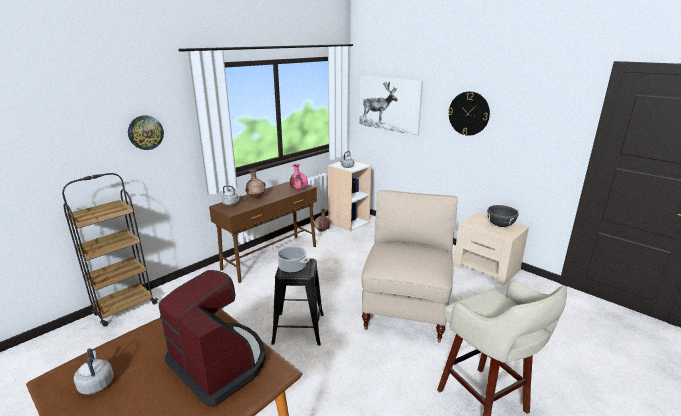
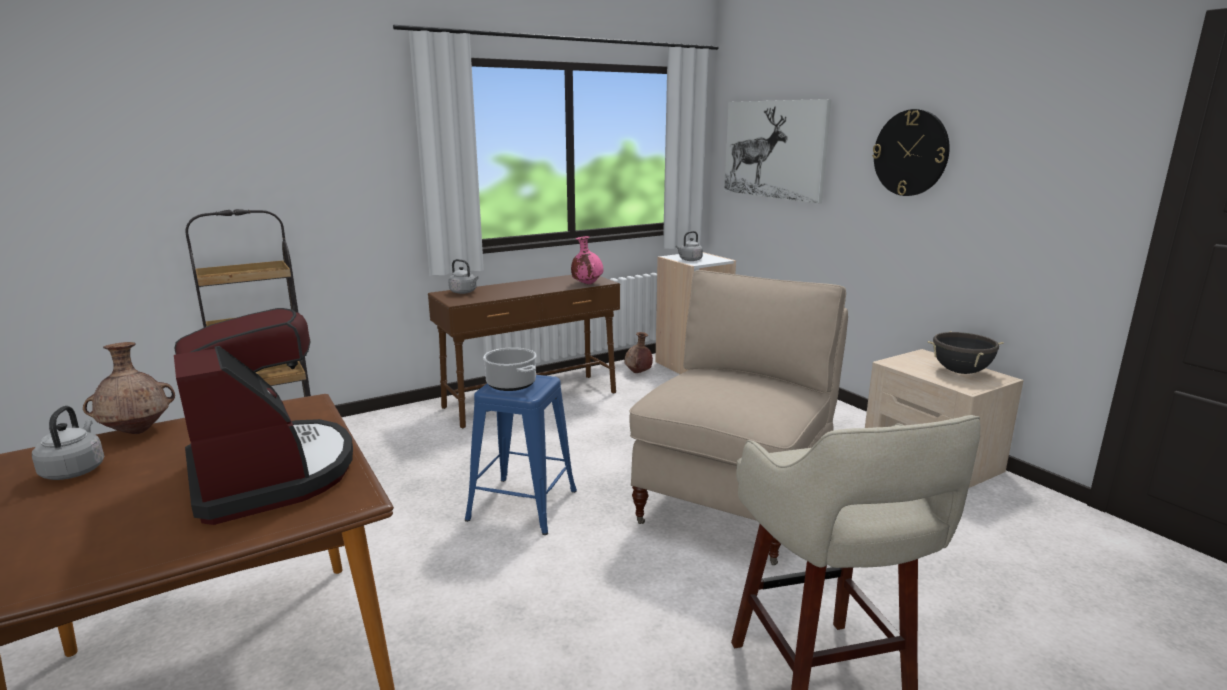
camera: 15 degrees right, 5 degrees down
(145, 132) = (333, 158): wall clock -> none
(256, 197) = (510, 288): brown vase -> brown vase (138, 431)
(298, 328) = (523, 505): black stool -> blue stool

